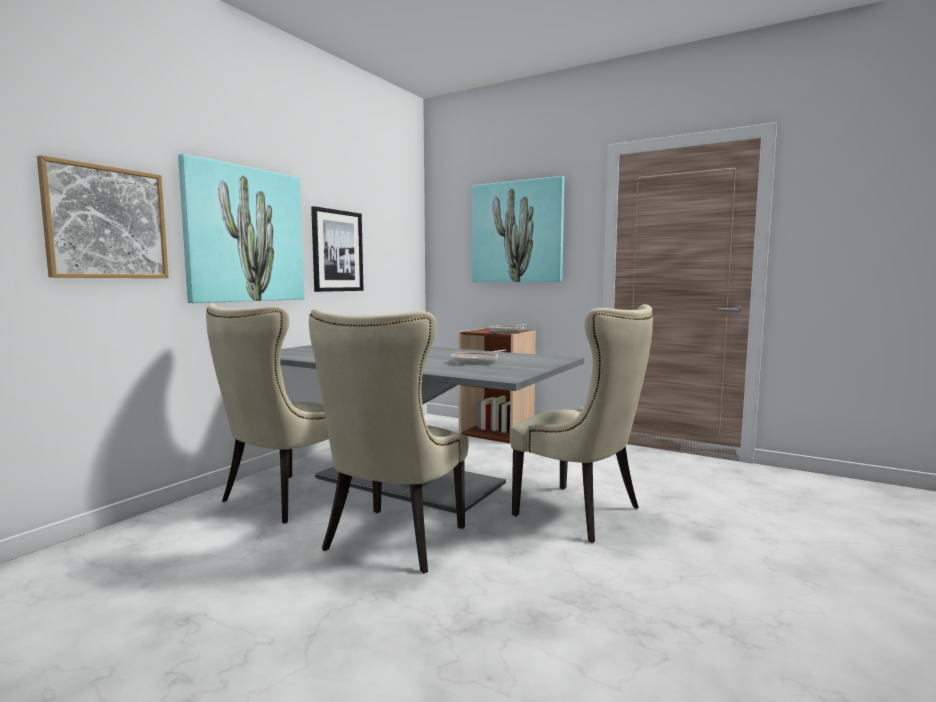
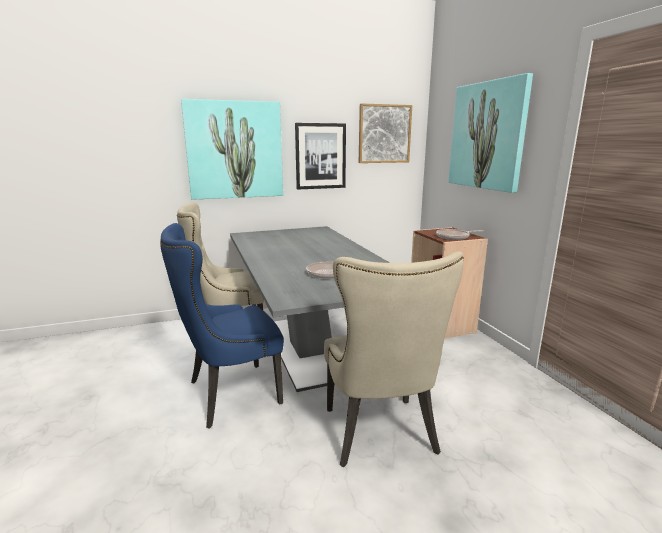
camera: 40 degrees right, 10 degrees up
(106, 223) = (136, 150): picture -> picture (384, 134)
(394, 541) = (232, 394): beige chair -> blue chair

